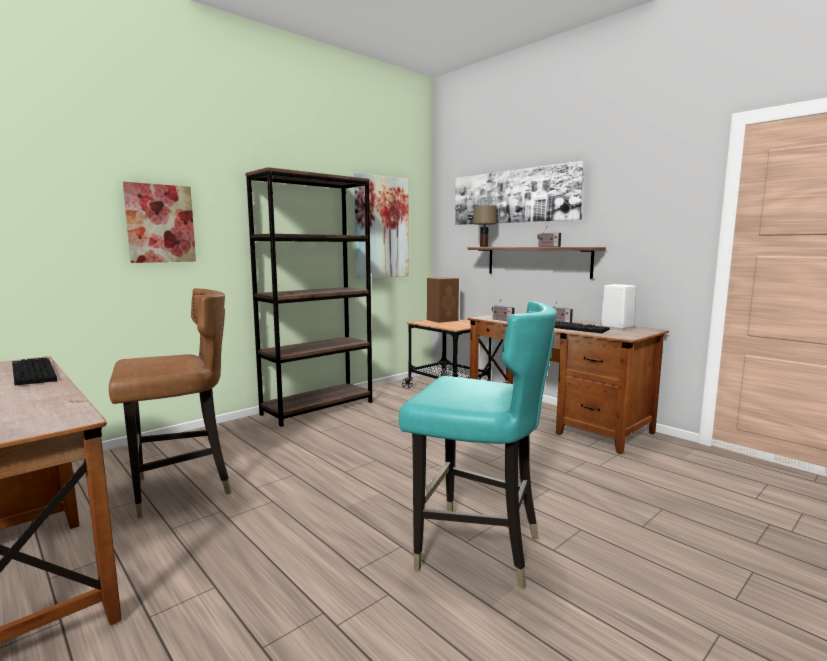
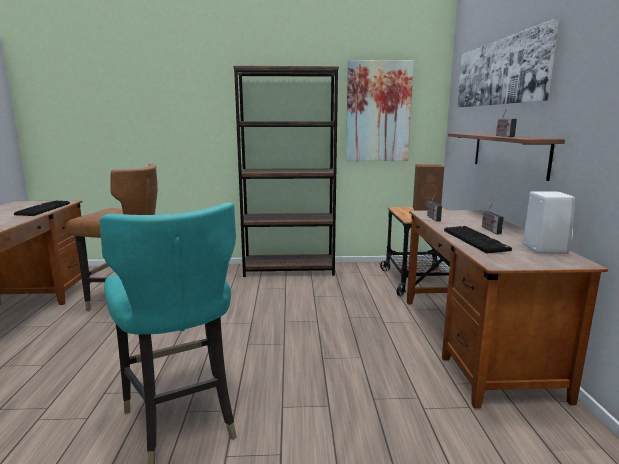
camera: 40 degrees right, 5 degrees up
(160, 223) = (175, 114): picture -> none
(484, 246) = (463, 133): table lamp -> none

